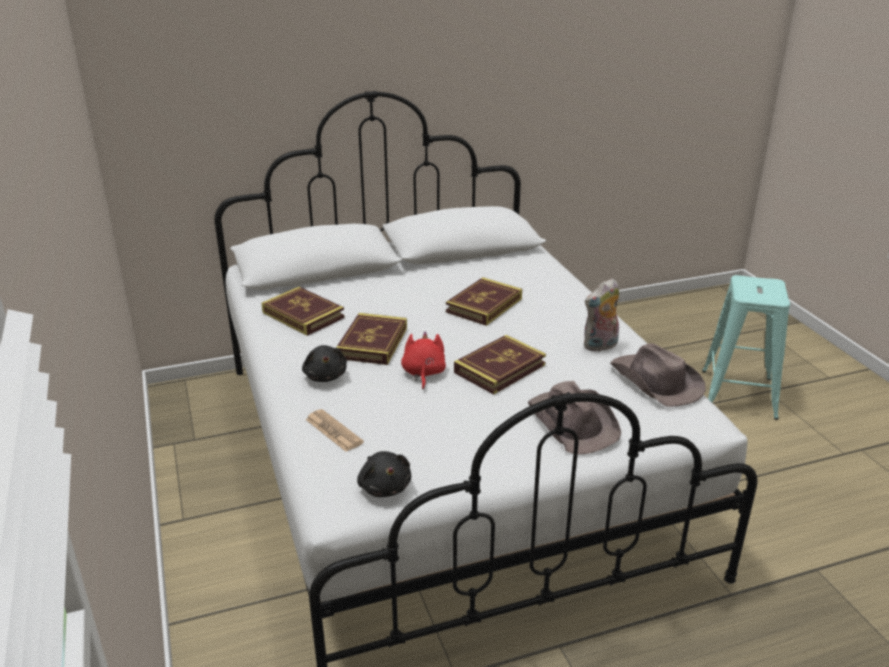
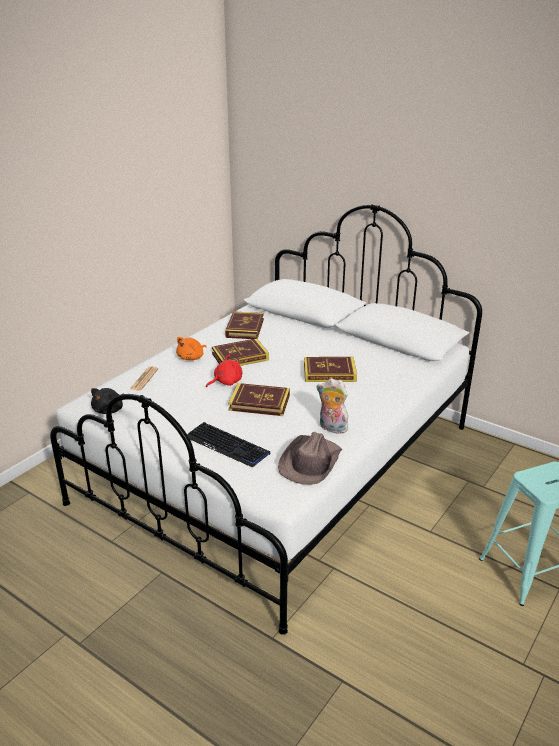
camera: 55 degrees right, 0 degrees up
(325, 376) = (192, 357): black plush toy -> orange plush toy
(573, 422) = (227, 445): brown hat -> keyboard

